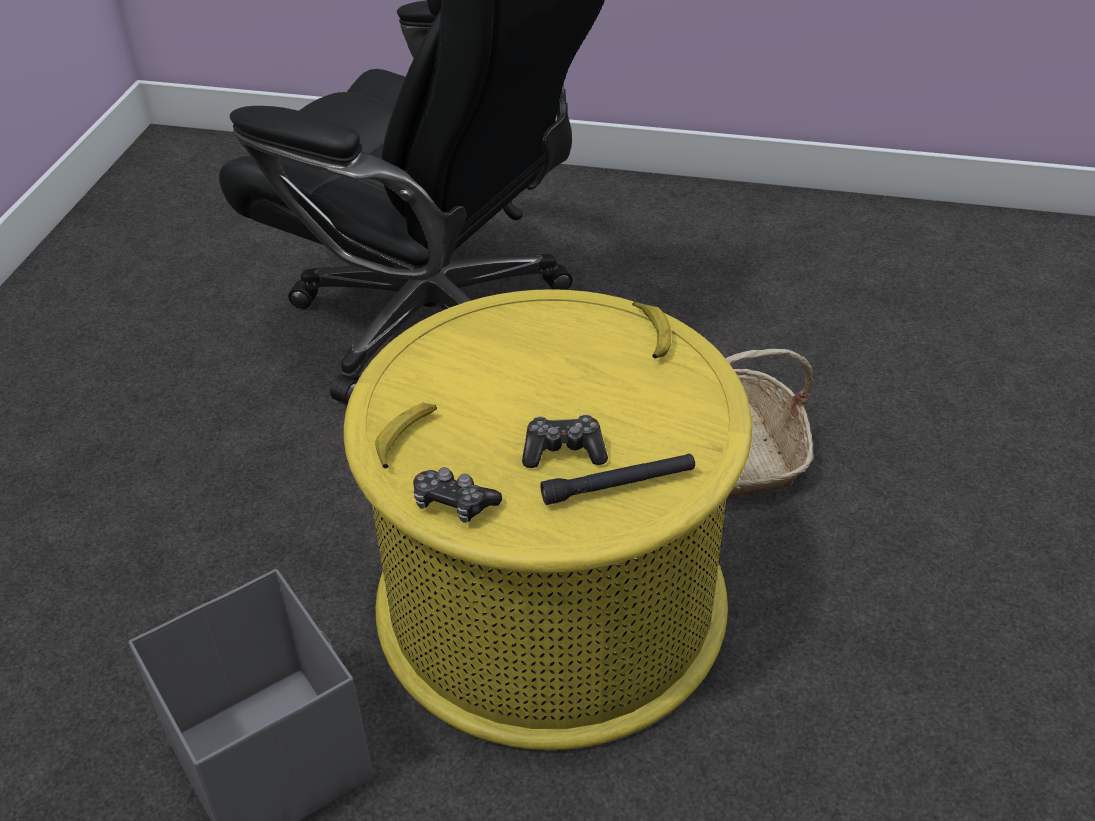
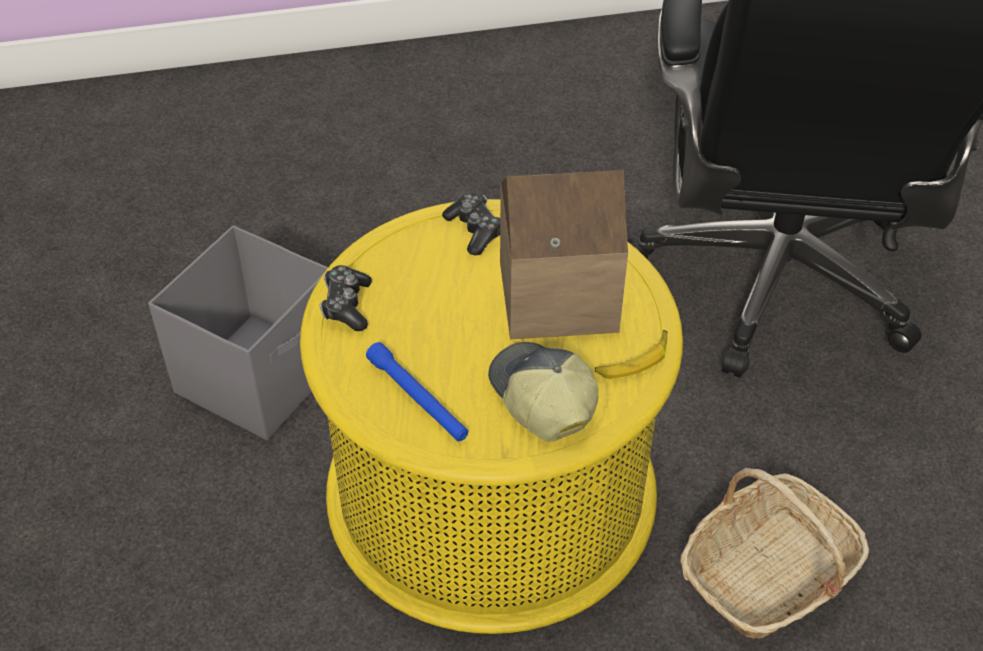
camera: 65 degrees right, 5 degrees up
(405, 439) = (404, 252): banana -> none
(533, 355) = (555, 291): none -> toy house
(564, 451) = (444, 351): game controller -> game controller (475, 230)
(618, 485) = (417, 399): black flashlight -> blue flashlight
(664, 404) = (540, 398): none -> cap

